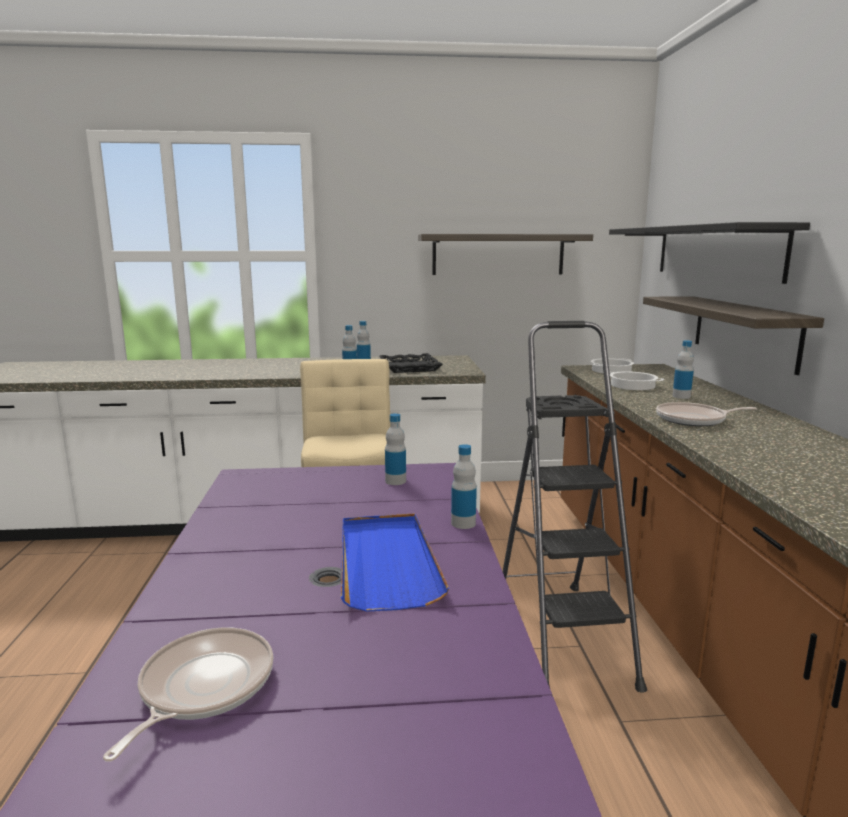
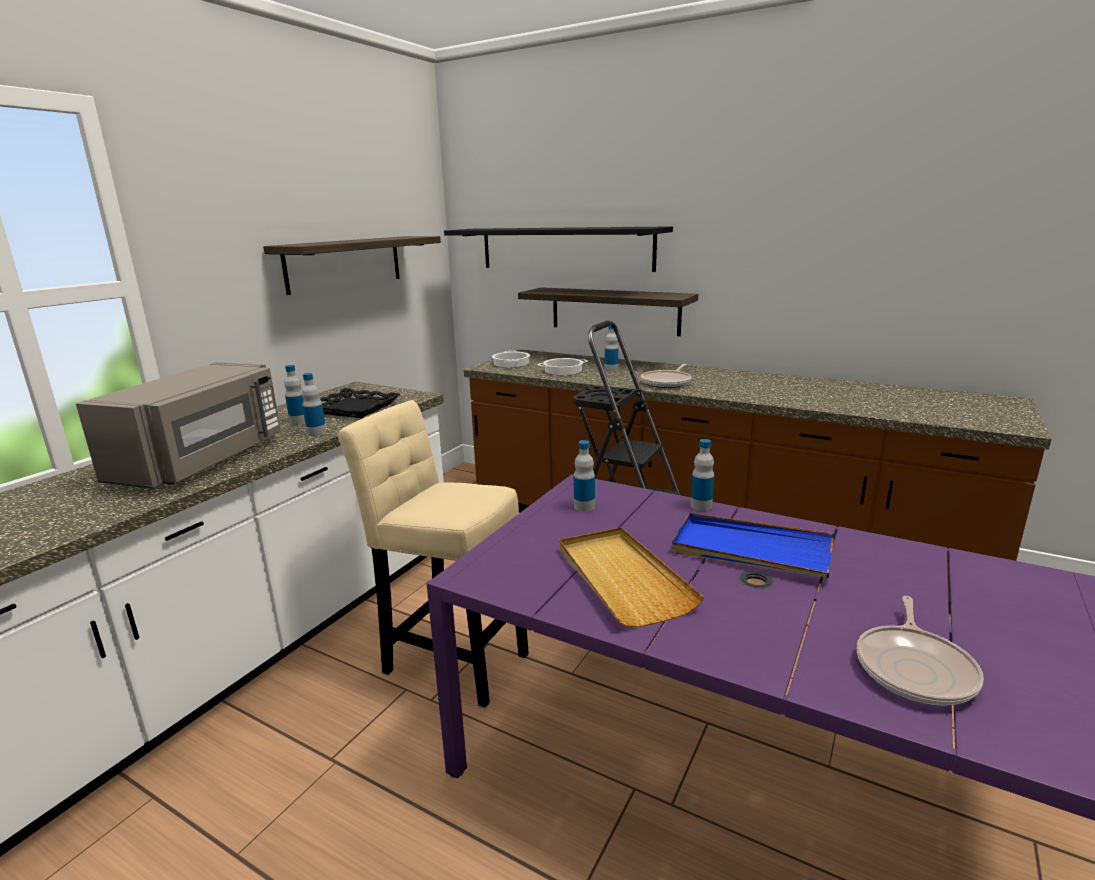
camera: 55 degrees left, 5 degrees up
(202, 687) = (915, 668): frying pan -> frying pan turned 120 degrees counterclockwise
(275, 369) = (204, 460): none -> grey microwave
(278, 521) = (622, 578): none -> beige tray

